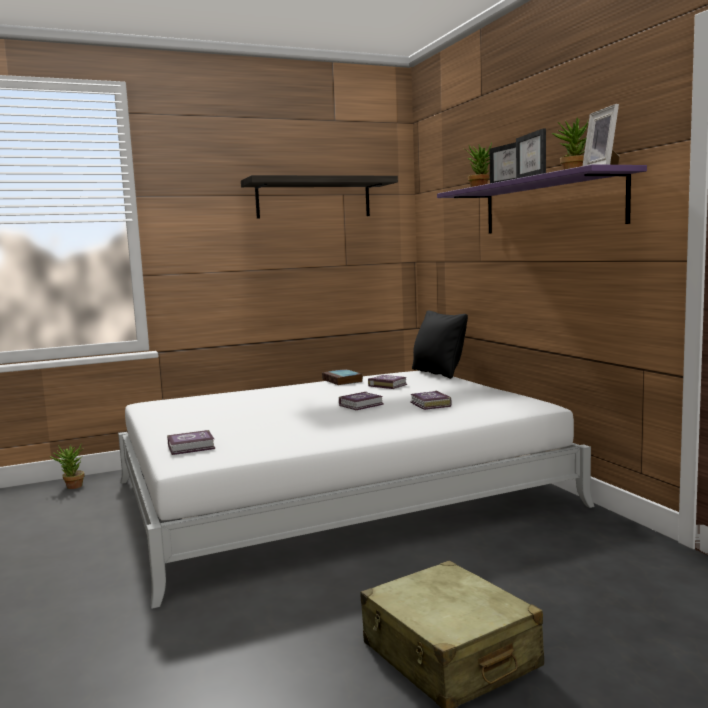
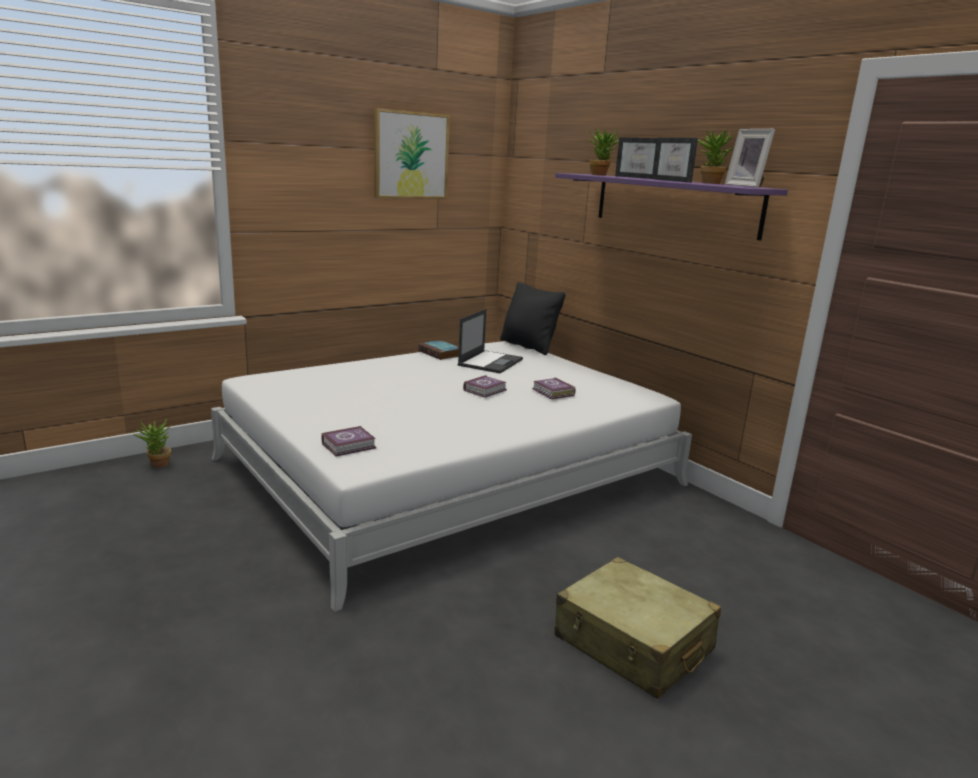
camera: 15 degrees left, 10 degrees up
(313, 198) = (411, 155): shelf -> picture
(387, 385) = (490, 362): book -> laptop

